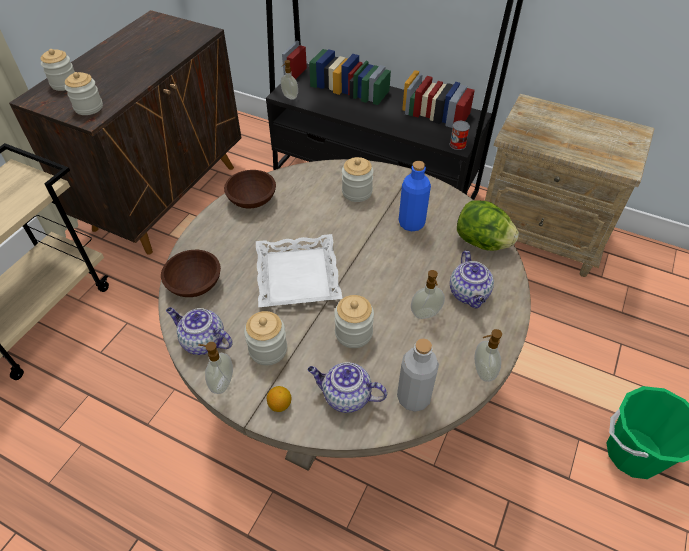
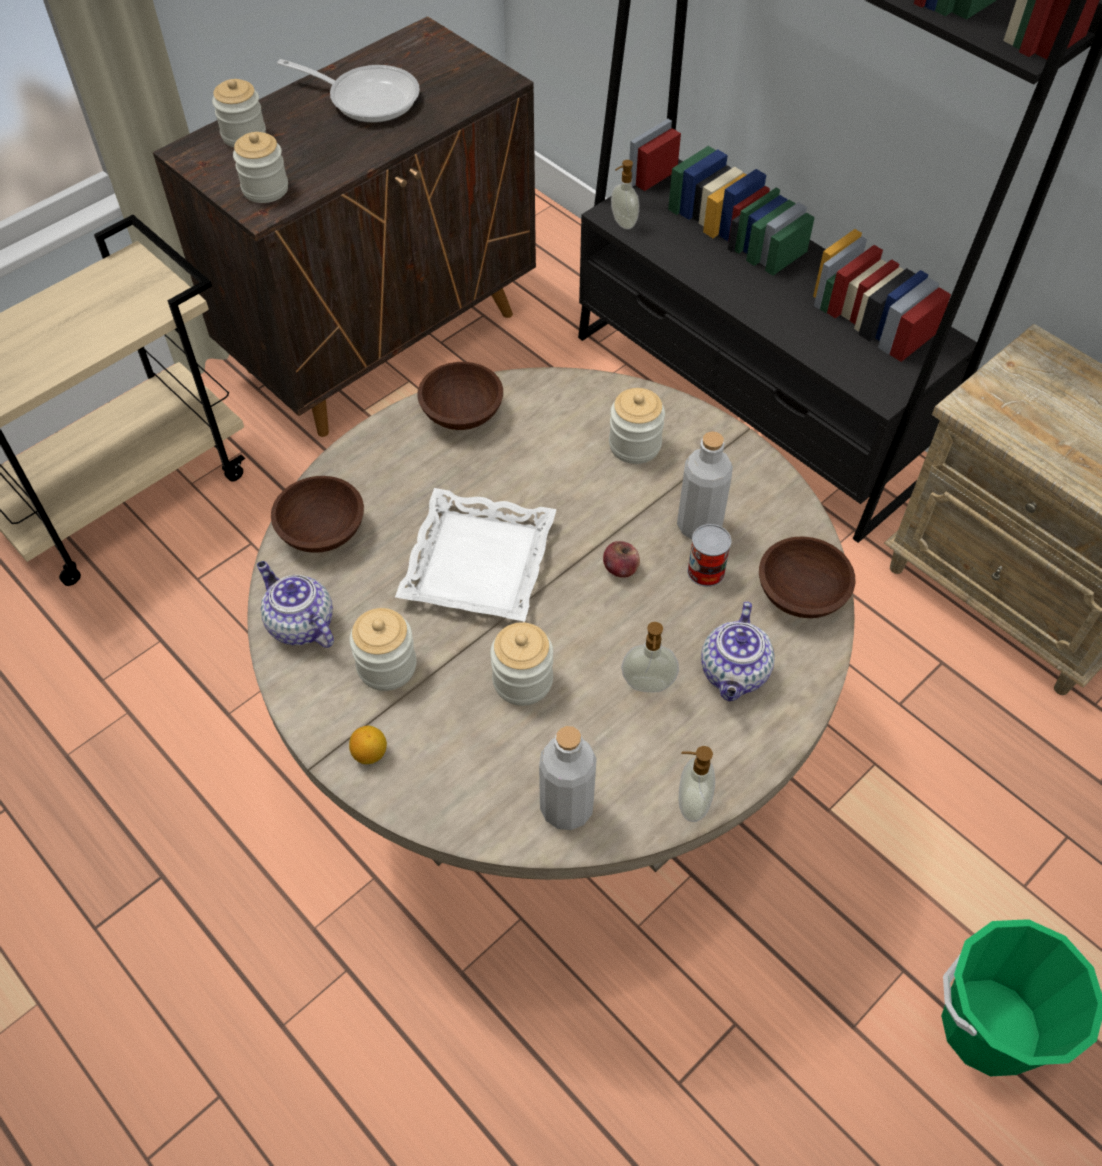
camera: 20 degrees right, 5 degrees up
(132, 52) = (367, 98): none -> frying pan
(221, 383) = (302, 695): soap dispenser -> none
(345, 396) = (467, 773): teapot -> none
(380, 257) = (620, 568): none -> apple
(411, 223) = (699, 525): blue bottle -> grey bottle
(457, 144) = (882, 391): can -> can (706, 571)
(482, 242) = (801, 592): lettuce -> brown bowl

